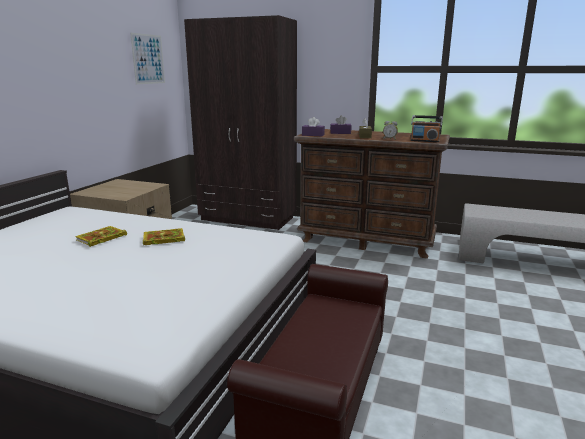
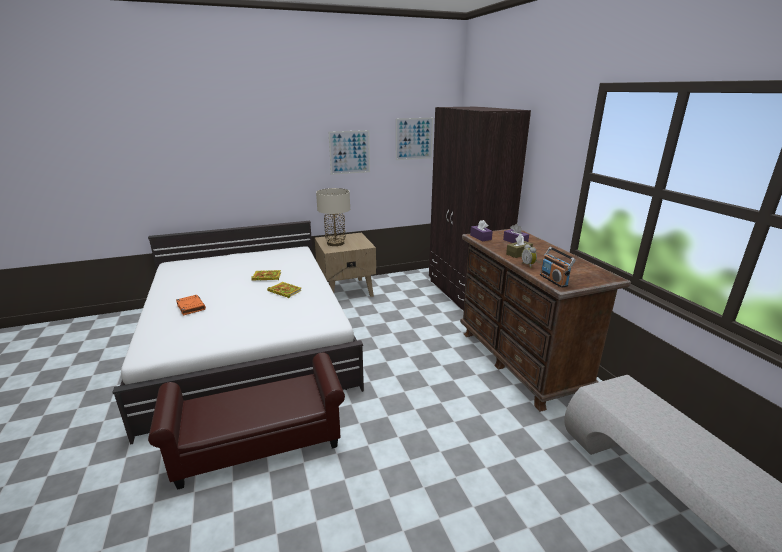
camera: 50 degrees right, 5 degrees up
(77, 293) = (190, 307): none -> orange book
(91, 72) = (349, 152): none -> picture
(113, 191) = (335, 243): none -> table lamp

